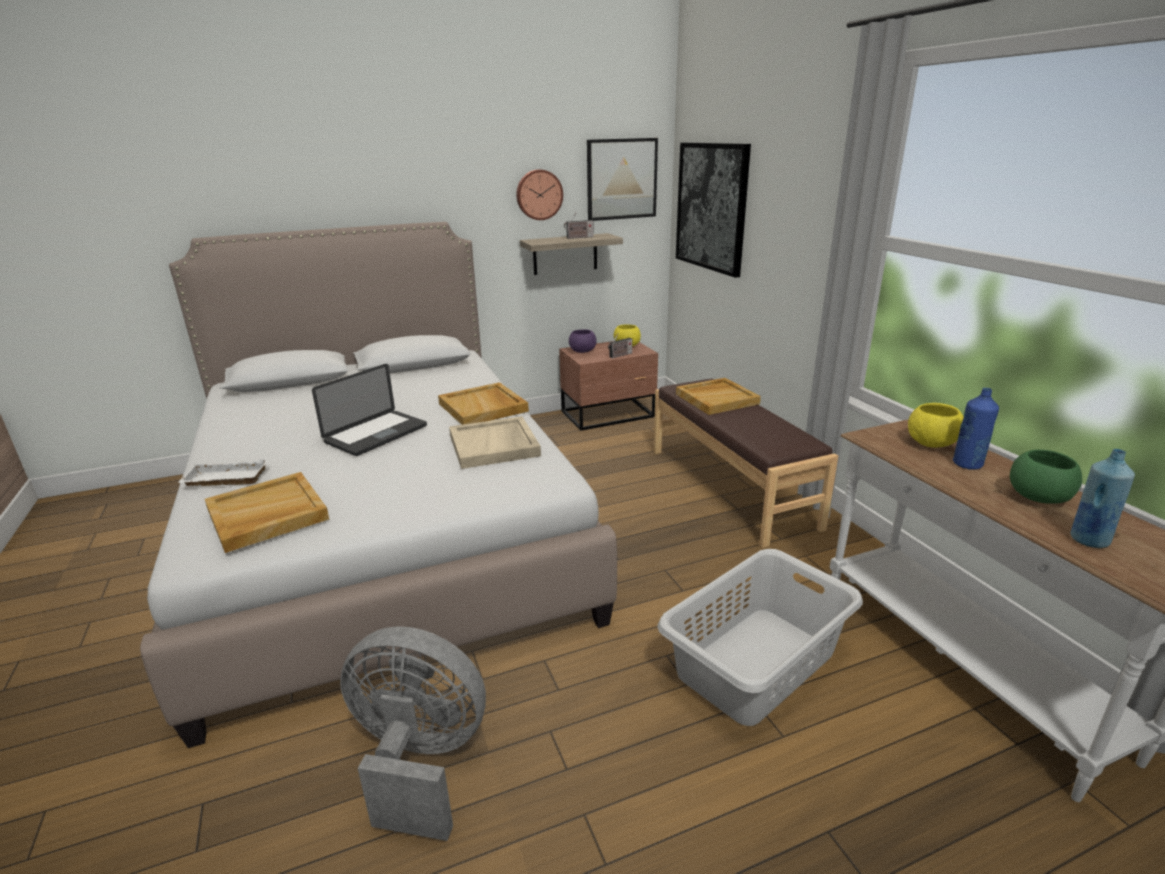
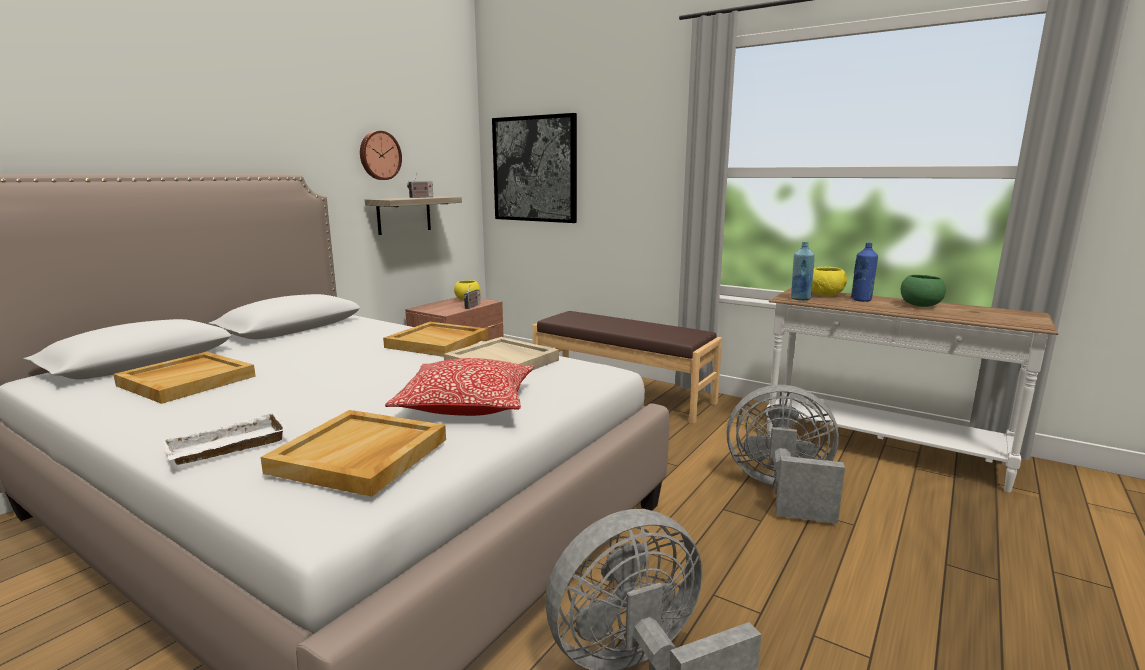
camera: 35 degrees left, 10 degrees down
(376, 434) = (359, 377): laptop -> none
(399, 487) = (467, 405): none -> pillow
(582, 352) = (433, 308): purple bowl -> none
(621, 179) = (444, 147): picture -> none
(717, 398) = (595, 320): beige tray -> beige tray (187, 380)
(754, 662) = (781, 491): grey laundry basket -> grey fan
(1088, 540) = (974, 315): blue bottle -> blue bottle (800, 299)

